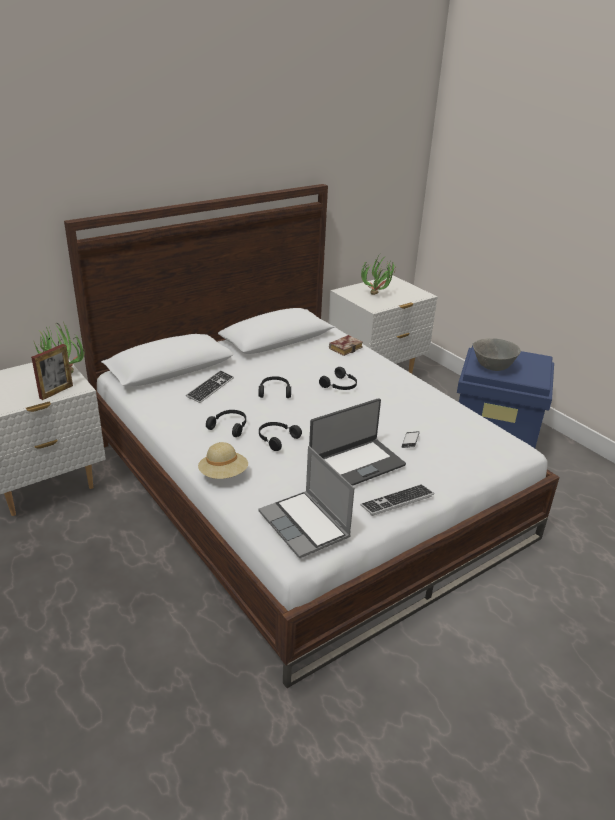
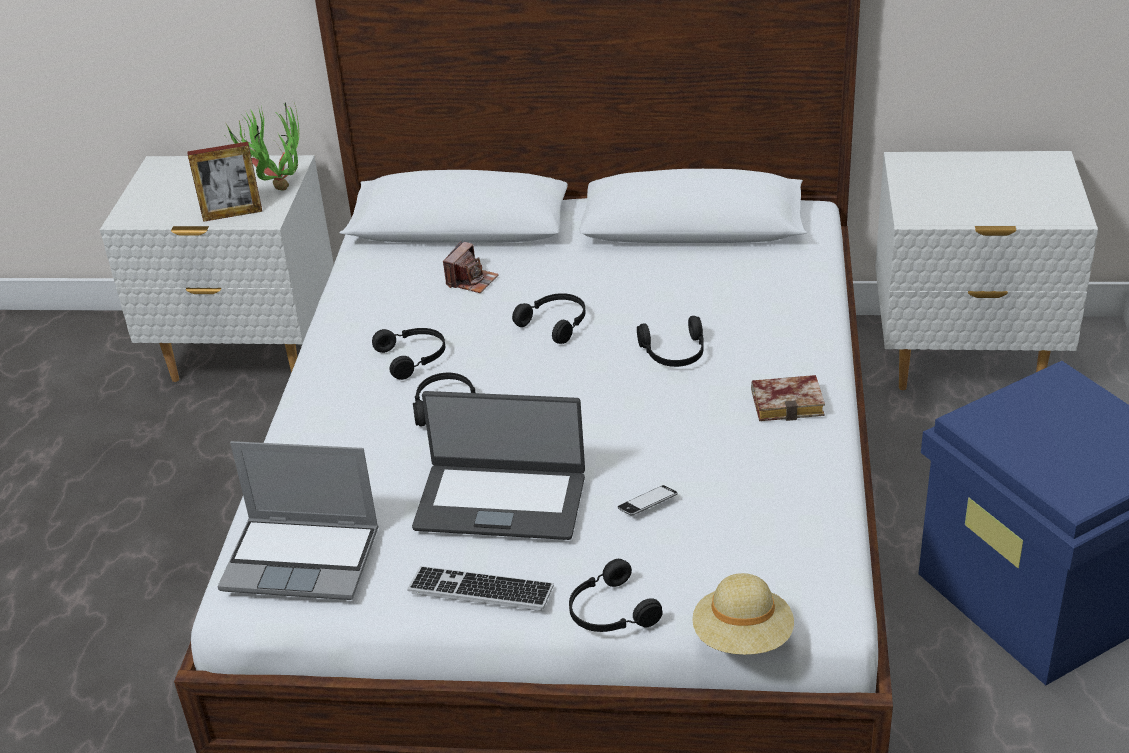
camera: 45 degrees right, 5 degrees up
(210, 388) = (471, 280): keyboard -> camera
(223, 474) = (310, 431): beige hat -> beige hat (743, 638)
(305, 525) = (304, 559): laptop -> laptop turned 90 degrees counterclockwise
(345, 347) = (787, 282): book -> book (790, 403)
(378, 295) = (965, 190): potted plant -> none
(455, 484) = (610, 612): none -> black headphones
(492, 368) = (1017, 429): grey bowl -> none

